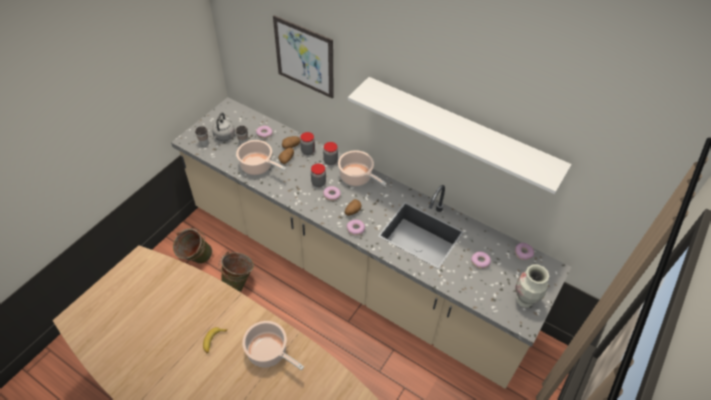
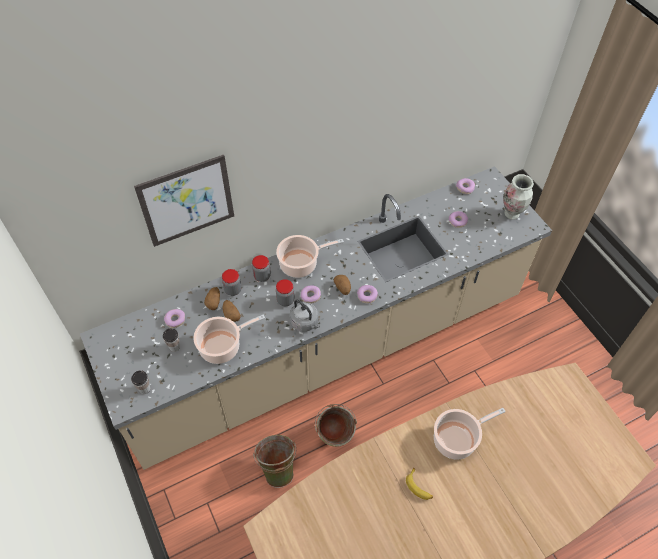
camera: 60 degrees left, 5 degrees up
(196, 260) = (216, 504): green bucket -> green bucket (334, 438)
(224, 137) = (148, 363): grey kettle -> grey kettle (305, 323)
(460, 132) = (381, 136): white shelf -> none

